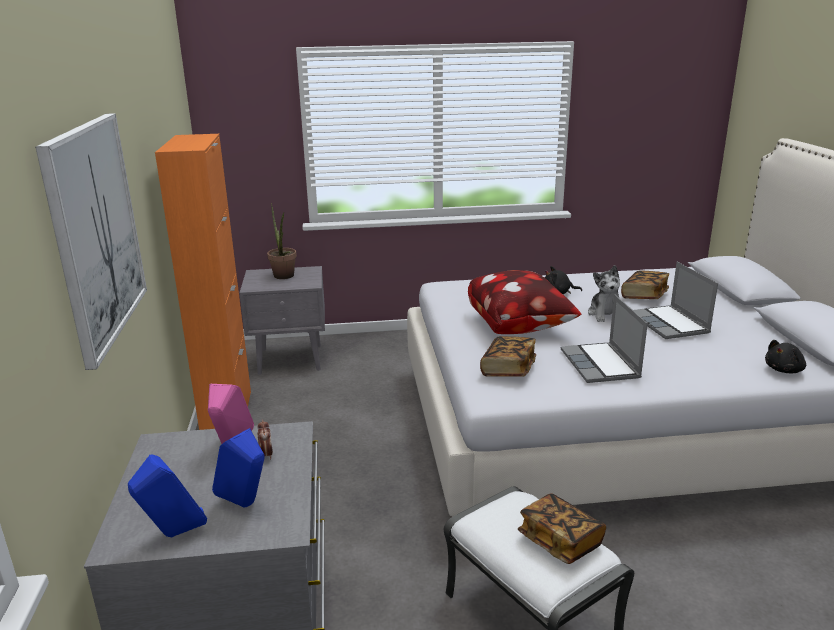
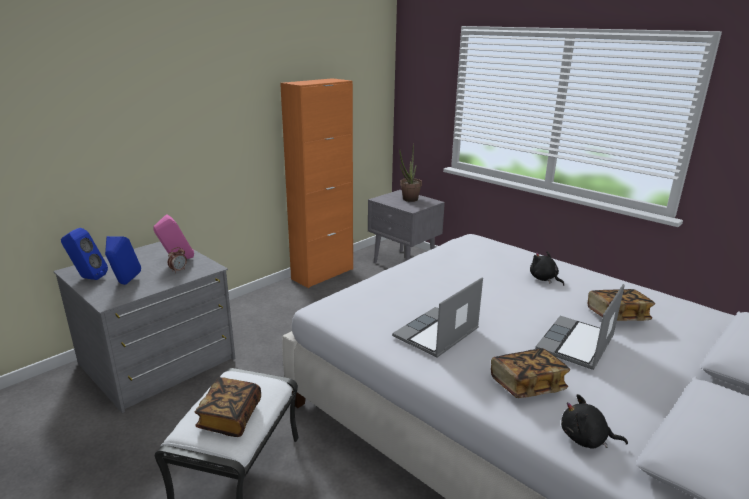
camera: 50 degrees right, 0 degrees up
(96, 232) = (165, 113): picture -> none
(508, 369) = (372, 301): book -> book (527, 385)
(519, 326) = (452, 283): pillow -> none
(605, 314) = (538, 309): plush toy -> none

